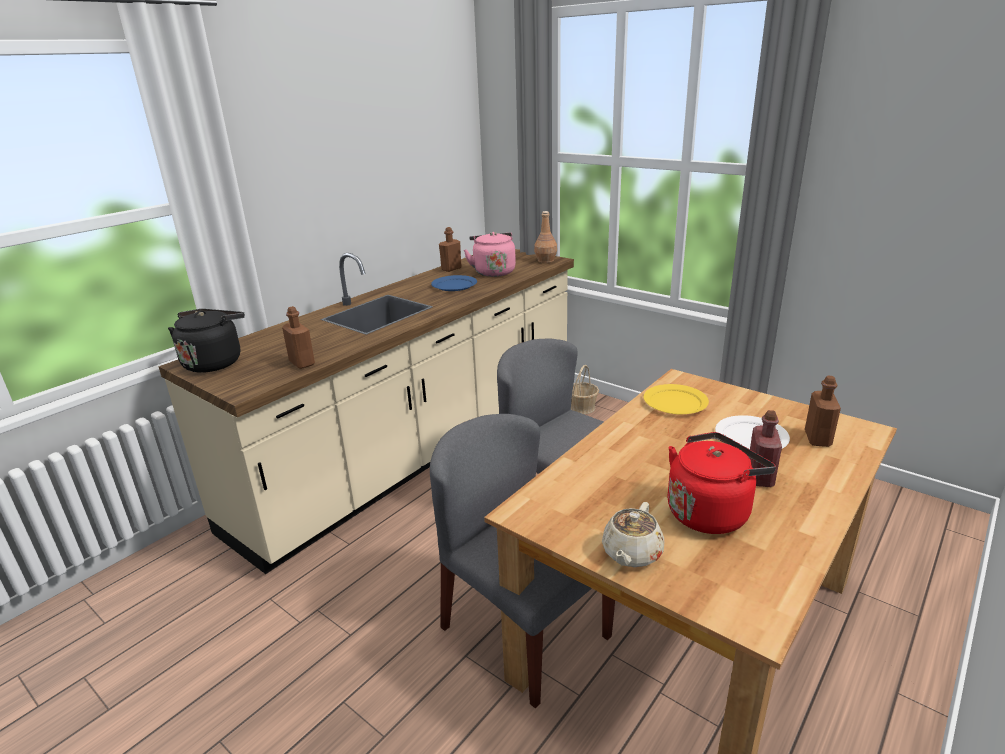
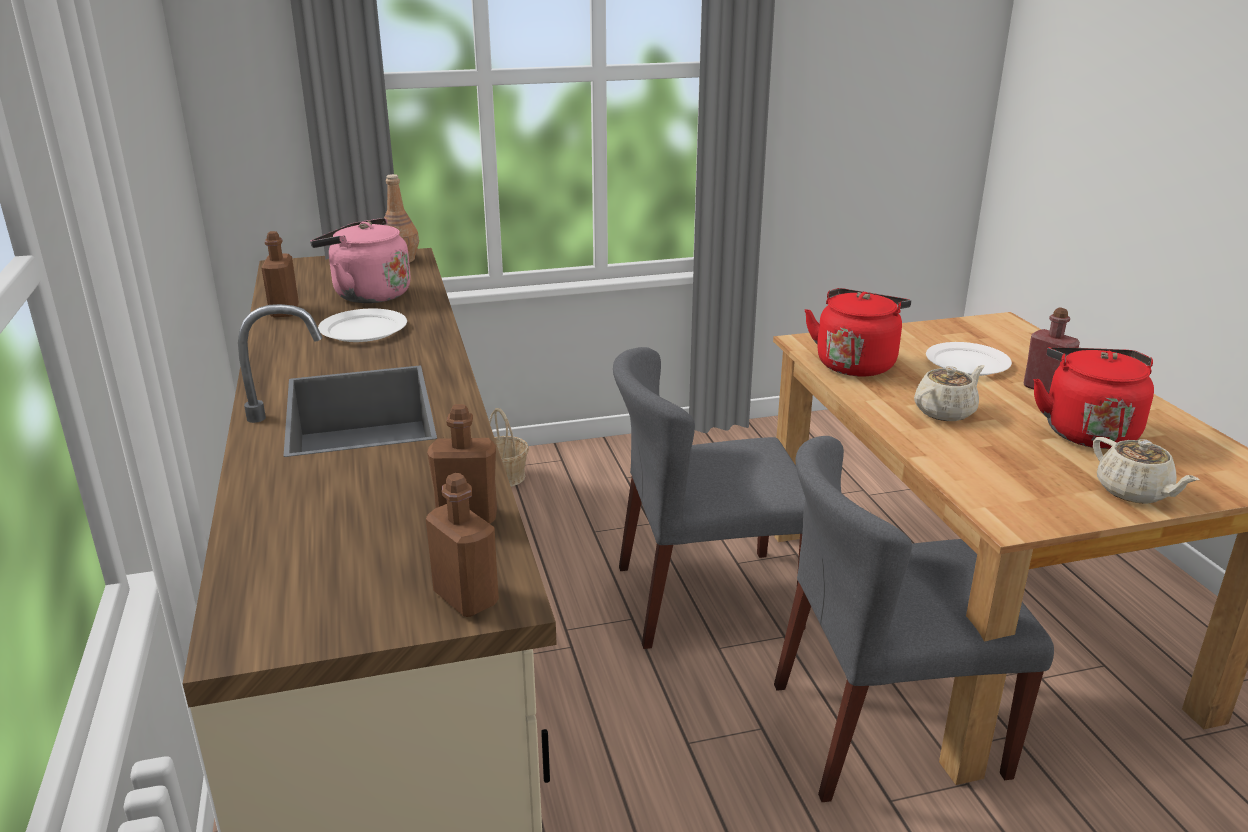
camera: 55 degrees left, 0 degrees up
(214, 362) = (296, 605): black kettle -> none
(454, 285) = (363, 330): blue plate -> white plate
(651, 450) = (945, 412): none -> beige teapot
(675, 402) = (856, 363): yellow plate -> red kettle
(817, 439) = (999, 342): brown bottle -> brown bottle (466, 598)

